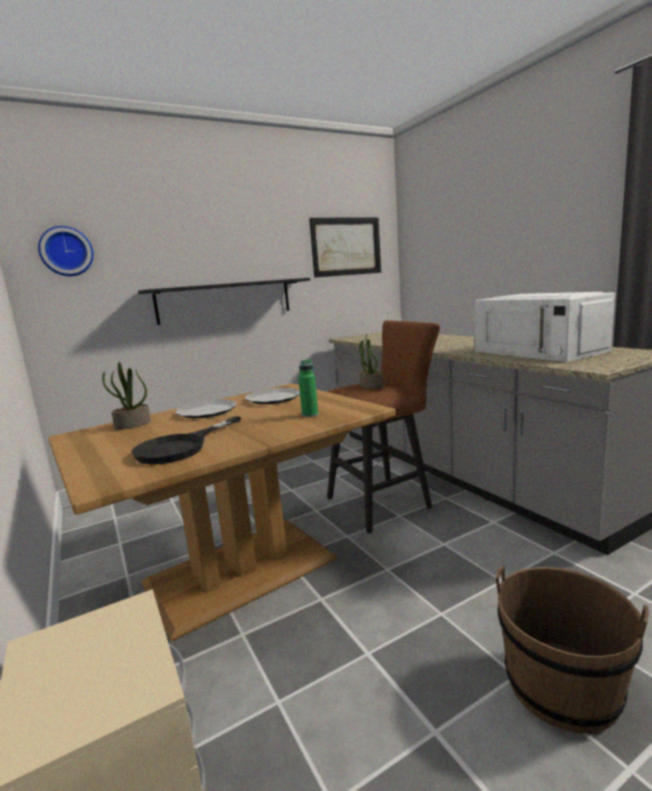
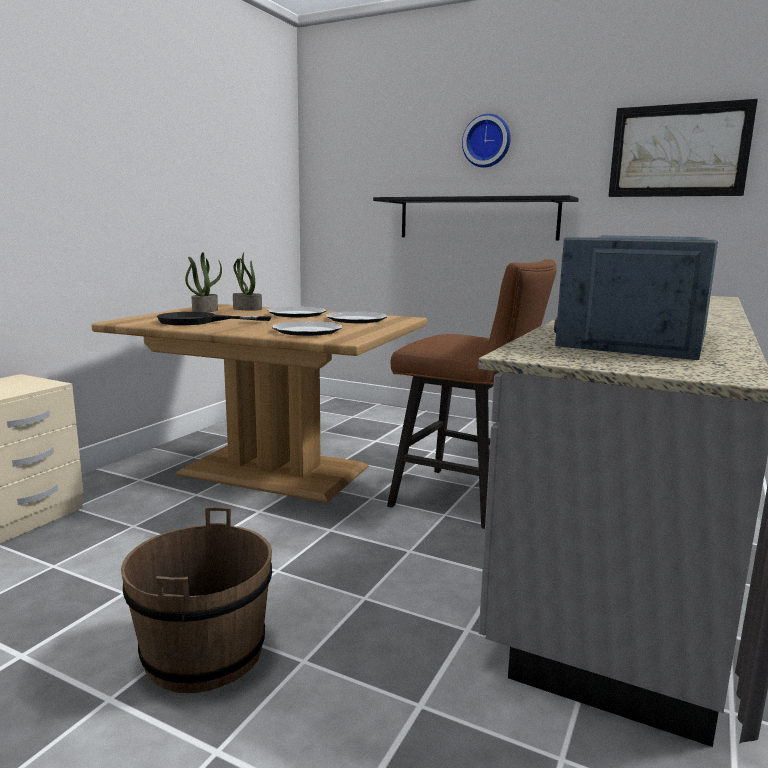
camera: 55 degrees right, 0 degrees up
(66, 251) = (341, 158): wall clock -> wall clock (487, 141)
(310, 415) = (307, 331): green bottle -> plate
(370, 386) = (461, 337): potted plant -> potted plant (205, 310)
(539, 351) = (636, 338): white microwave -> blue microwave

